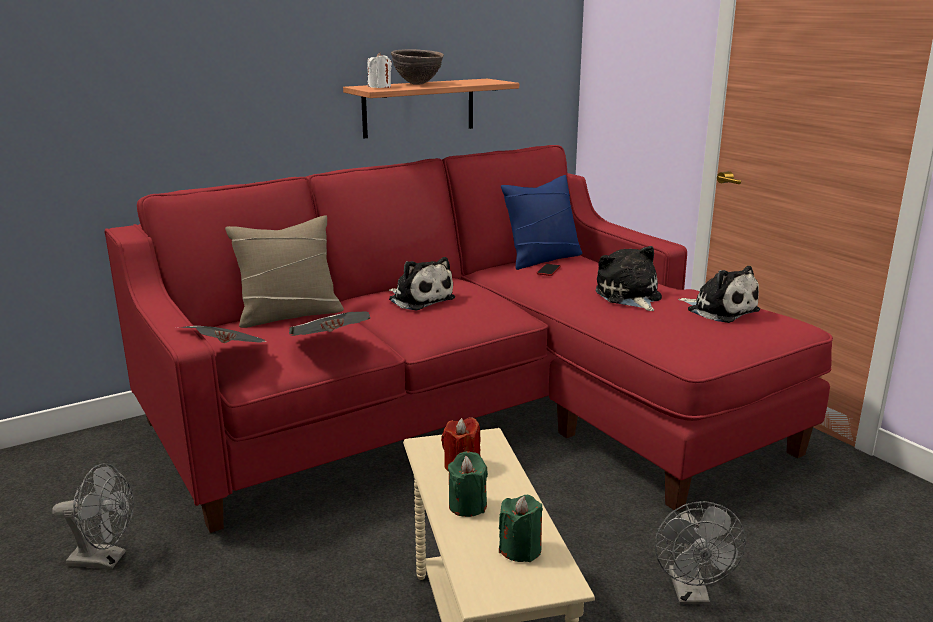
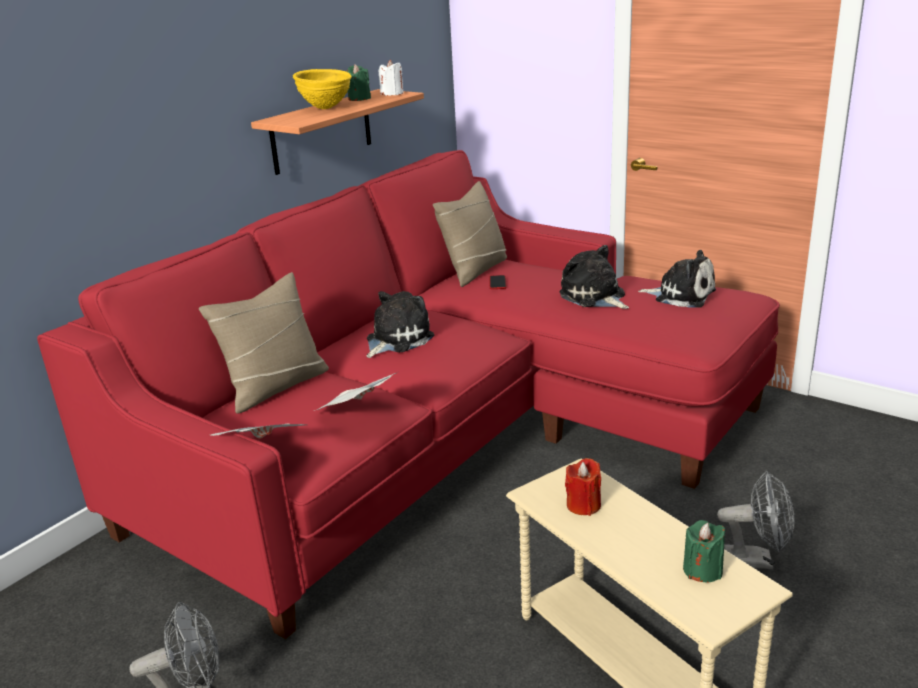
camera: 20 degrees left, 5 degrees up
(379, 87) = (295, 118): white candle -> white candle (392, 94)
(417, 84) = (326, 108): brown bowl -> yellow bowl
(419, 299) = (396, 340): plush toy -> plush toy turned 75 degrees counterclockwise
(467, 506) = (623, 543): green candle -> green candle (359, 99)
(542, 259) = (475, 270): blue pillow -> beige pillow
(691, 594) = (756, 560): grey fan -> grey fan turned 60 degrees counterclockwise

